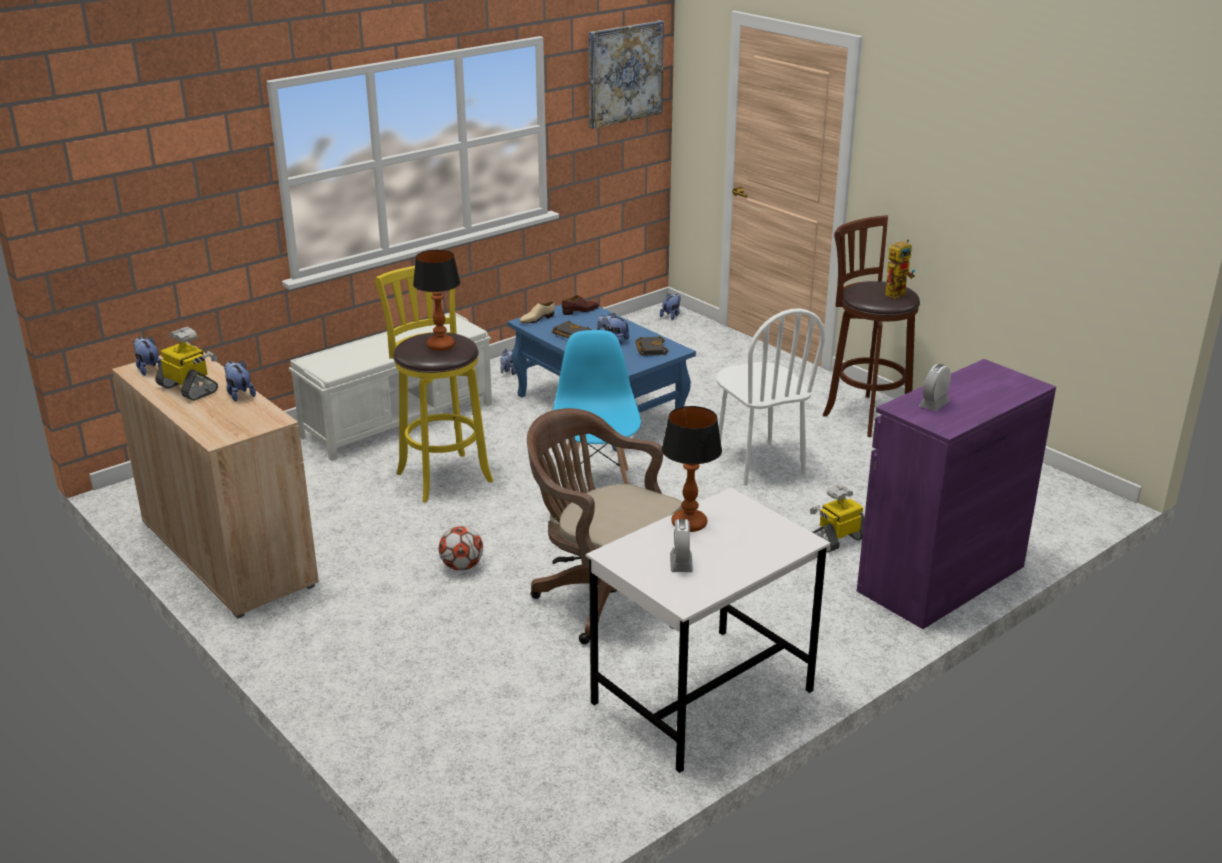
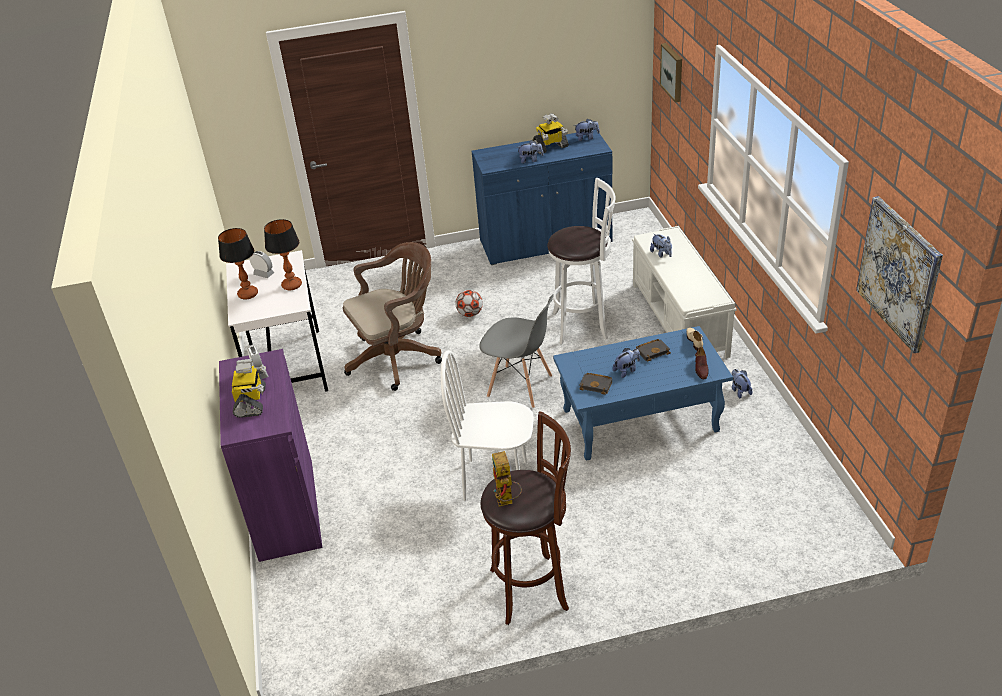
camera: 120 degrees right, 10 degrees up
(136, 207) = (673, 72): none -> picture
(228, 553) = (545, 242): beige cabinet -> blue cabinet
(440, 346) = (570, 238): table lamp -> table lamp (248, 294)
(442, 475) = (583, 325): yellow stool -> white stool
(596, 487) = (520, 387): blue chair -> grey chair
(671, 316) = (838, 534): plush toy -> plush toy (661, 254)
(838, 539) = (369, 479): toy robot -> toy robot (251, 402)

